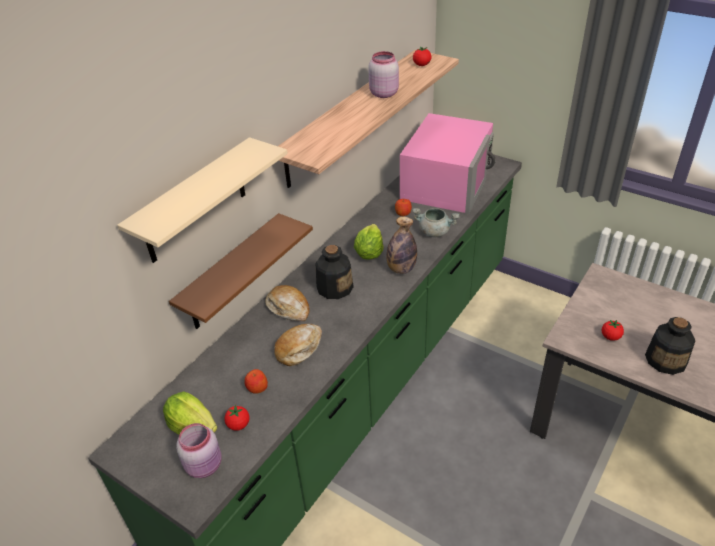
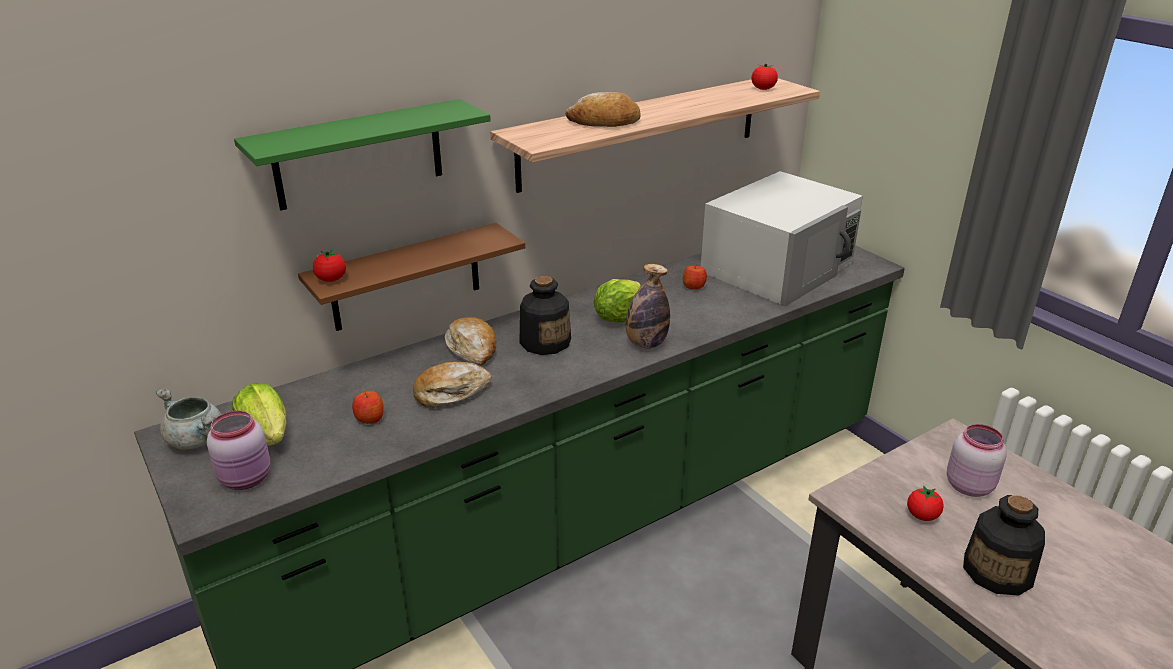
camera: 20 degrees right, 10 degrees down
(195, 202) = (359, 155): beige shelf -> green shelf
(238, 425) = (318, 449): tomato -> tomato (331, 279)
(342, 124) = (604, 122): none -> bread
(383, 93) = (685, 105): pink jar -> pink jar (968, 485)
(434, 231) = (722, 315): grey cooking pot -> grey cooking pot (197, 440)
(446, 182) = (778, 267): pink microwave -> white microwave

